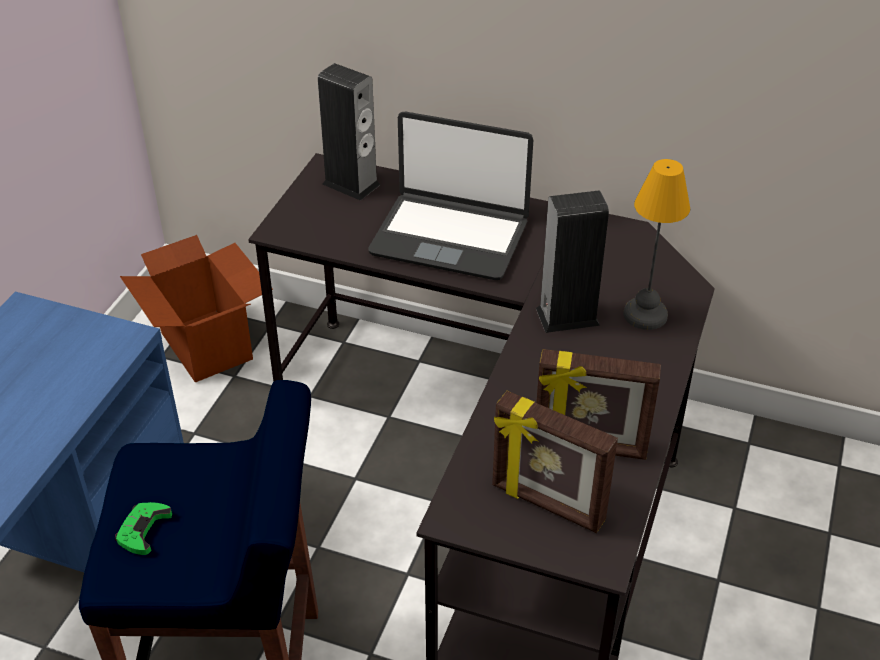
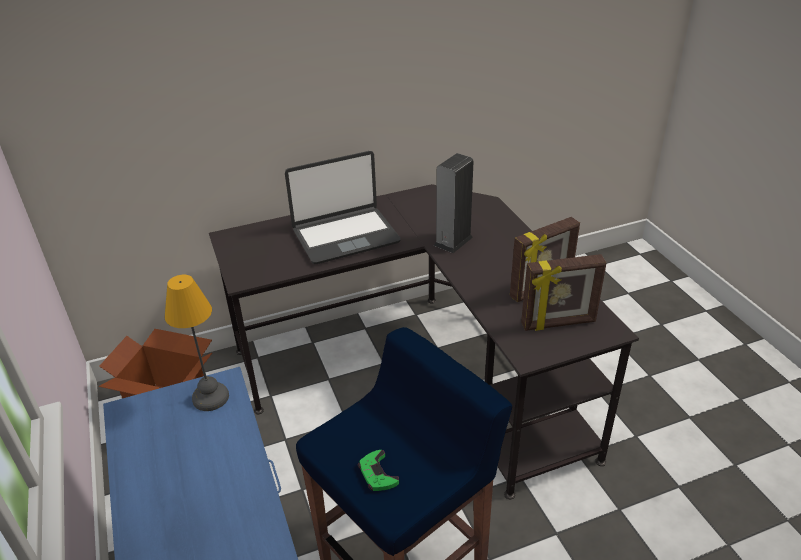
camera: 40 degrees left, 5 degrees down
(351, 184) = (253, 237): speaker -> none
(644, 315) = (486, 223): table lamp -> table lamp (210, 398)

